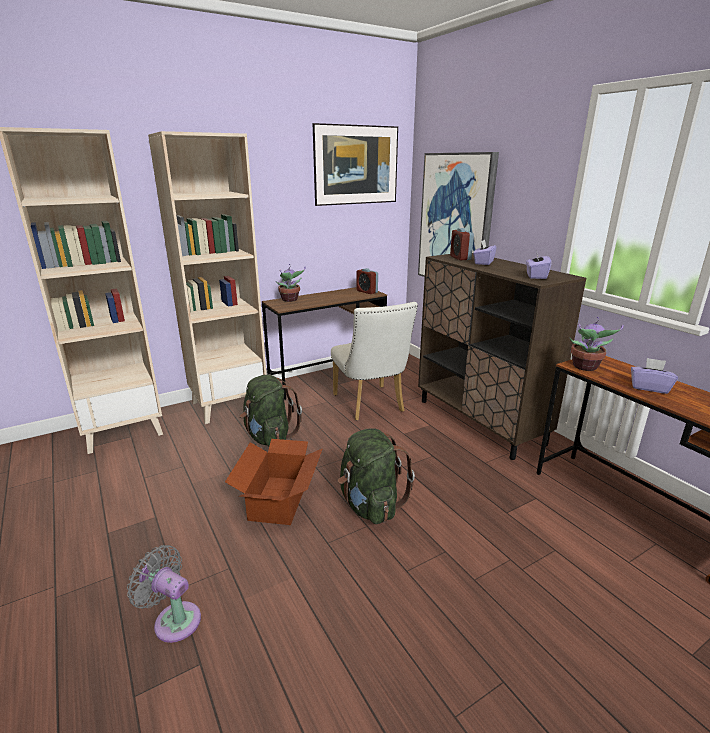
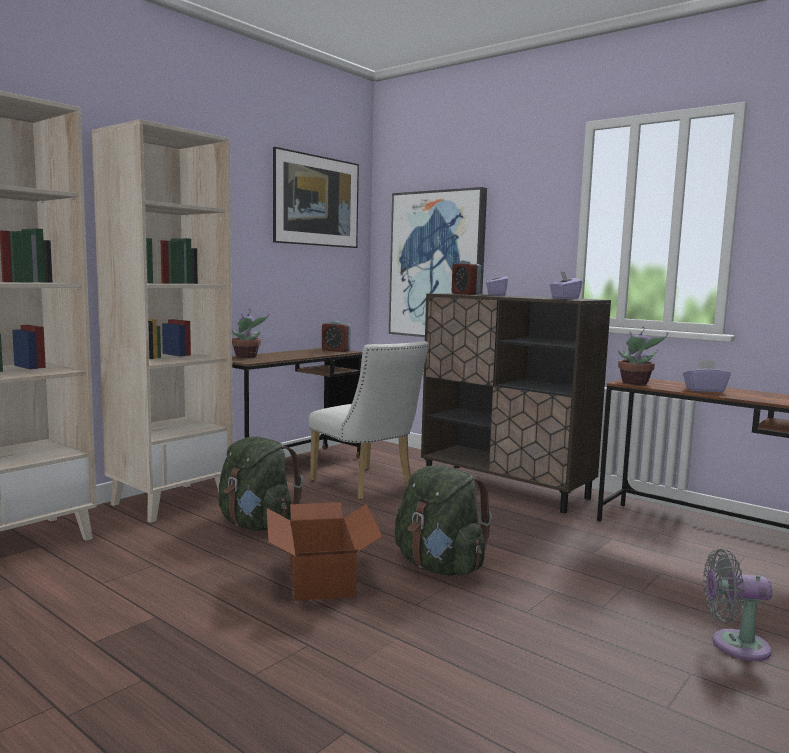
camera: 20 degrees left, 15 degrees down
(174, 619) = (273, 701): grey fan -> grey fan (734, 645)

